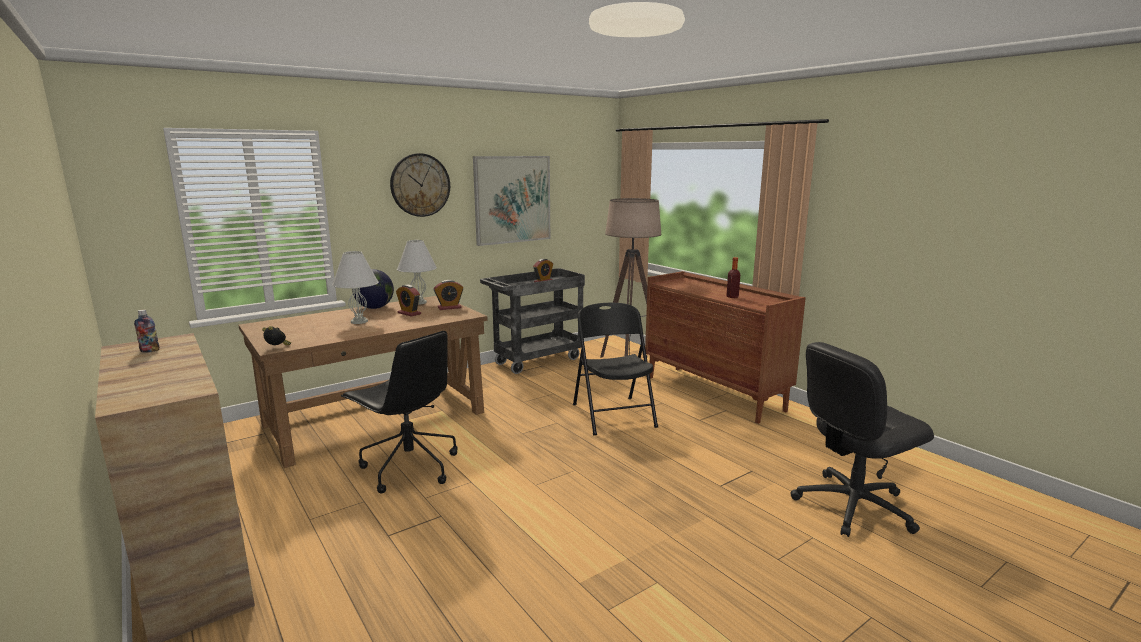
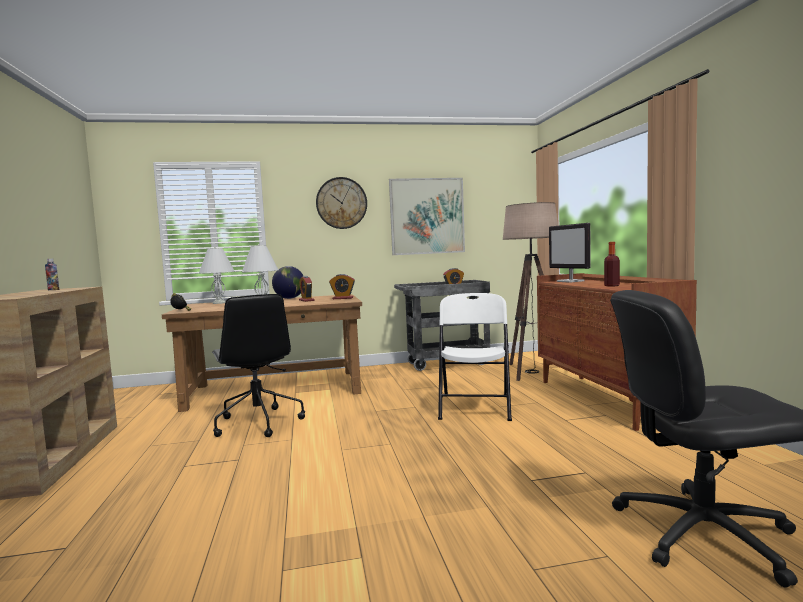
camera: 25 degrees right, 10 degrees down
(419, 302) = (327, 296): white table lamp -> white table lamp (219, 303)
(614, 415) = (475, 407): black chair -> white chair
(681, 283) = (571, 281): none -> monitor

